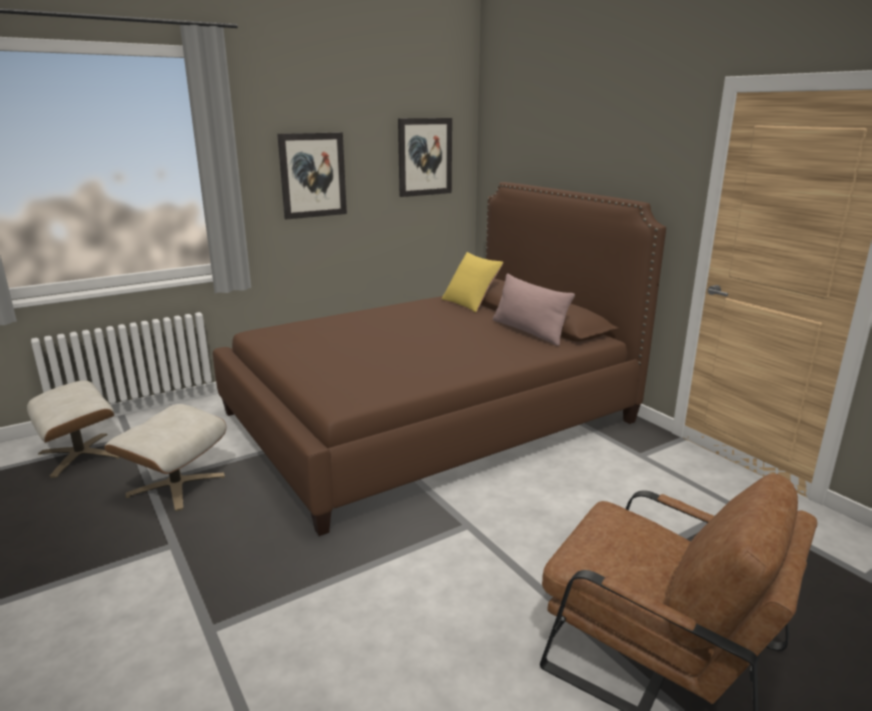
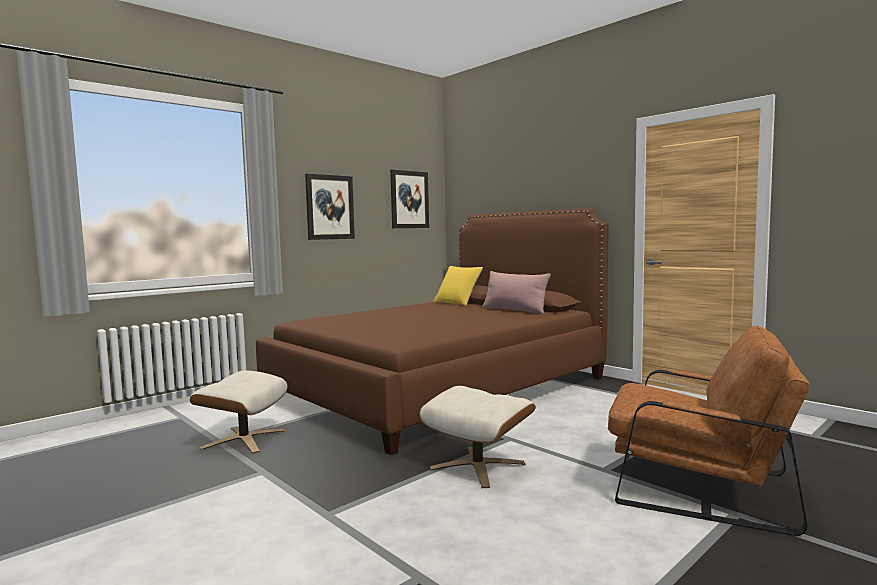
camera: 10 degrees left, 15 degrees down
(81, 454) = (141, 430): beige ottoman -> beige ottoman (478, 466)

